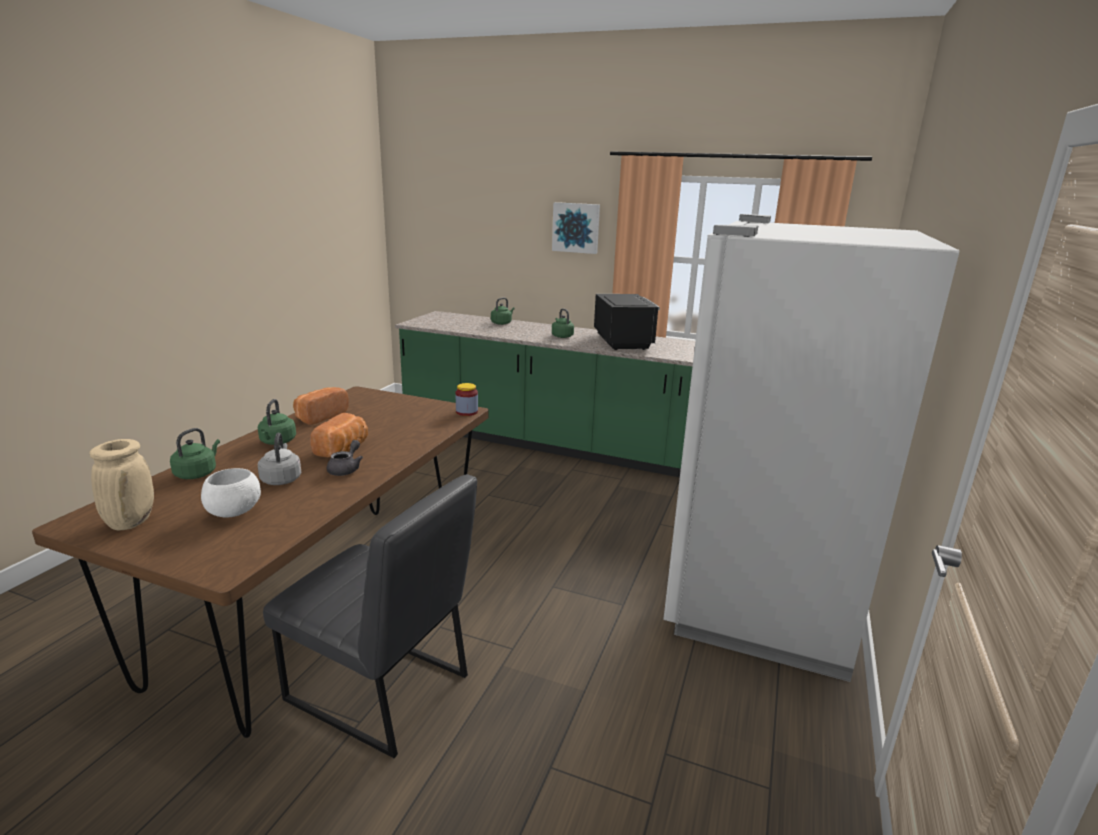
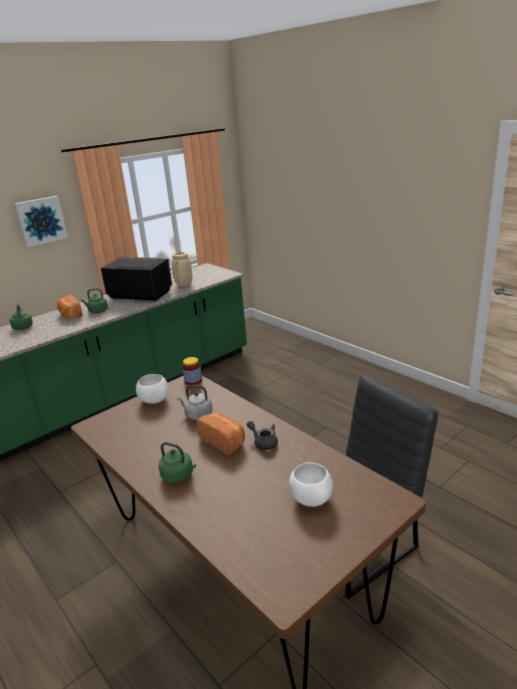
camera: 60 degrees left, 5 degrees up
(131, 522) = (299, 558): beige vase -> beige vase (183, 285)
(197, 473) = (218, 523): green kettle -> none
(281, 479) = (261, 474): grey kettle -> grey kettle (197, 415)
(319, 416) = (135, 450): bread -> bread (70, 315)
(415, 404) = (154, 400): none -> white bowl
(758, 592) = (340, 382): white fridge -> none

